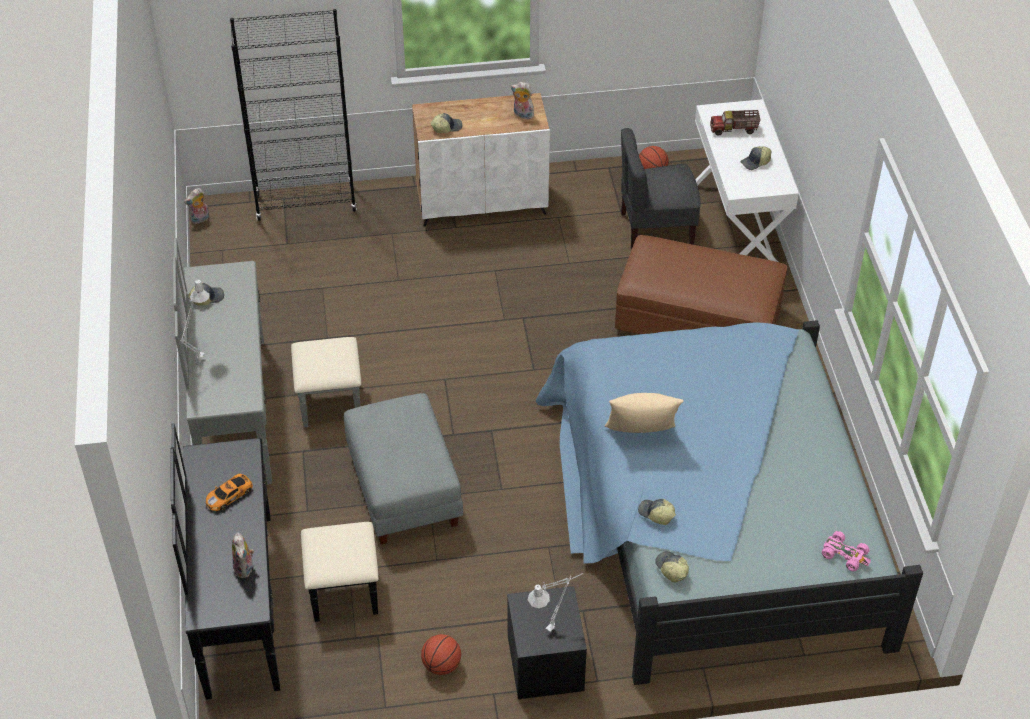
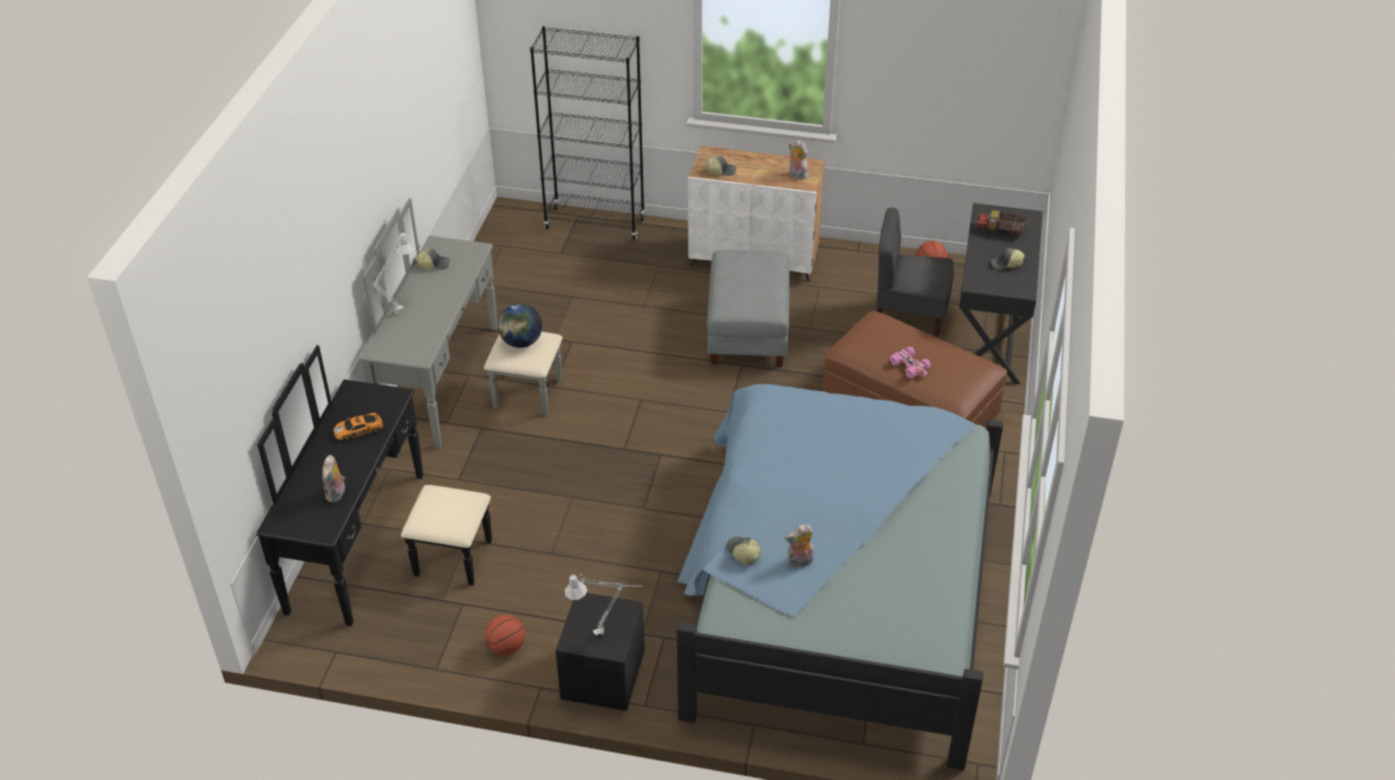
camera: 20 degrees right, 5 degrees down
(200, 219) = (496, 217): plush toy -> plush toy (799, 562)
(321, 355) = (521, 342): none -> globe
(402, 489) = (553, 484): grey ottoman -> grey ottoman (747, 331)
(641, 435) = (766, 479): beige pillow -> none
(671, 569) = (731, 607): cap -> none
(736, 227) = (990, 334): white desk -> black desk
(845, 555) = (916, 644): pink toy car -> pink toy car (910, 366)

